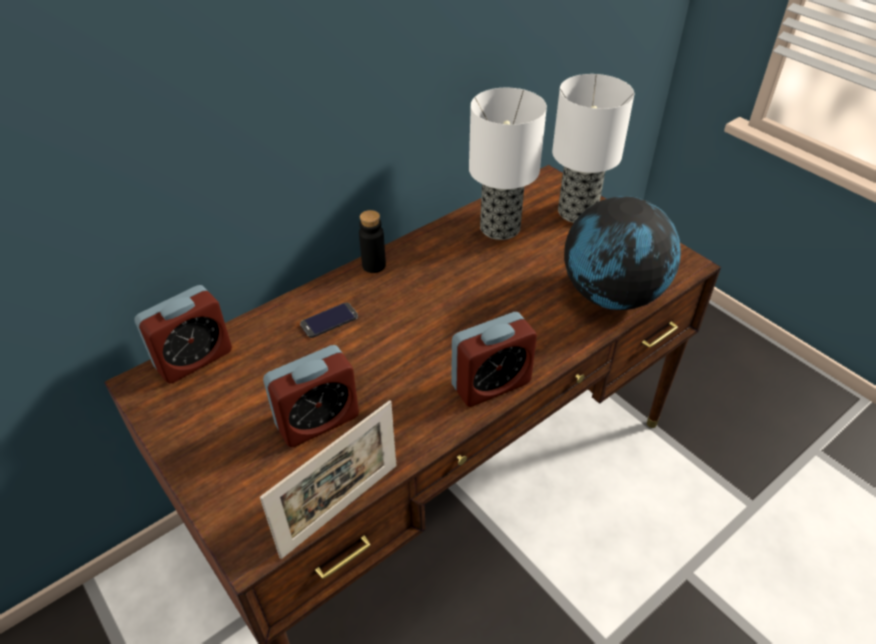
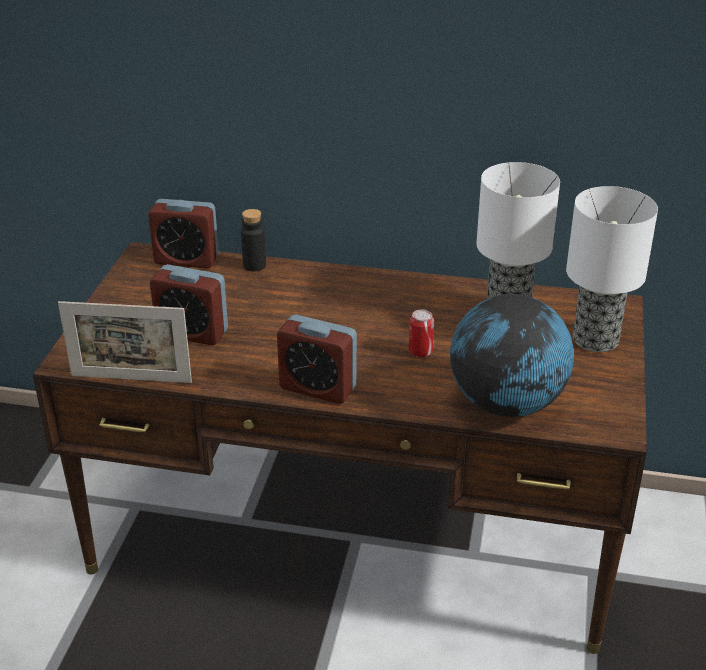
camera: 50 degrees right, 10 degrees down
(329, 320) = (289, 289): phone -> none
(374, 265) = (372, 277): black bottle -> black bottle (254, 265)
(503, 299) = (420, 351): none -> can

